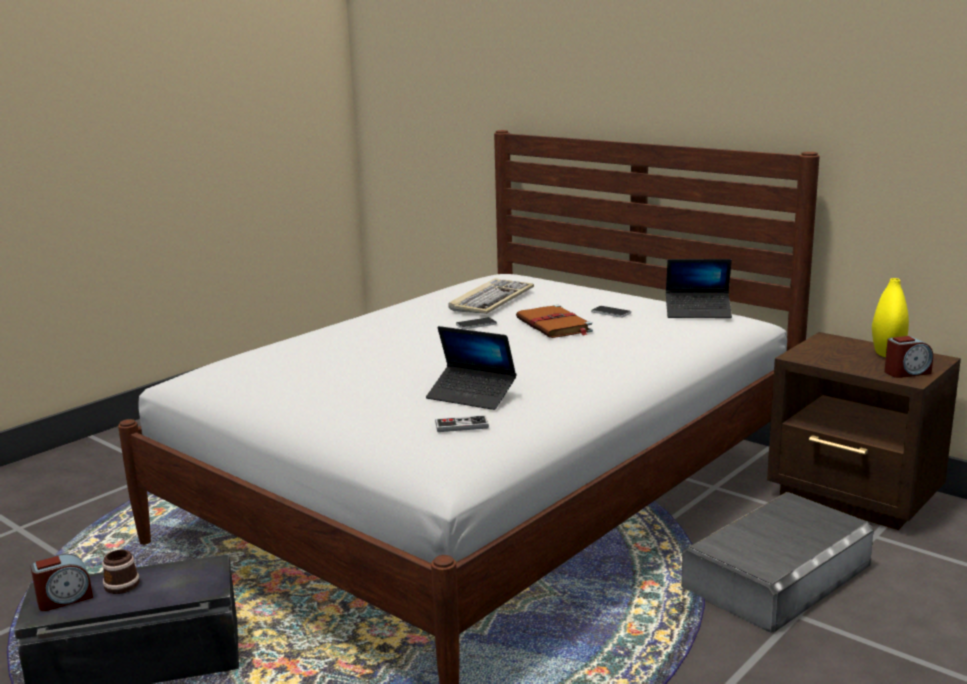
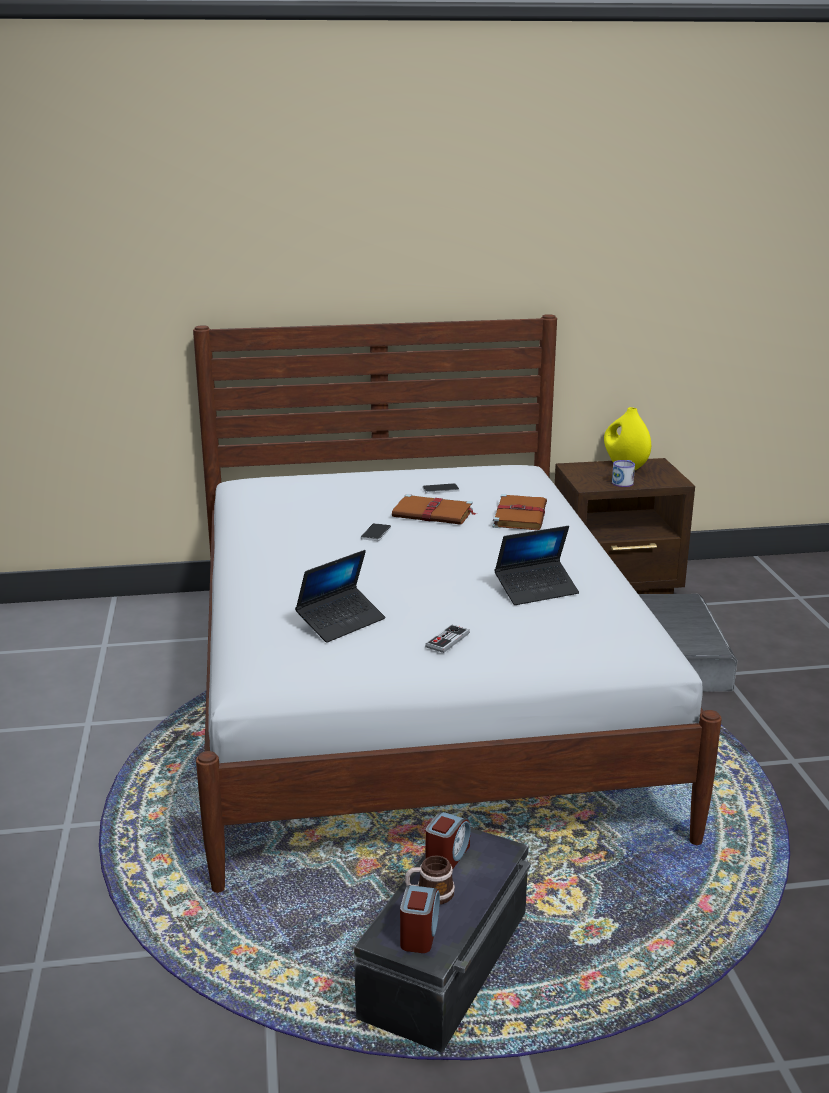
camera: 50 degrees left, 5 degrees up
(461, 426) = (590, 613): game controller -> game controller (447, 640)
(491, 300) = (323, 508): keyboard -> none
(619, 346) = (520, 515): none -> brown book
(698, 312) = (492, 470): laptop -> laptop (341, 622)
(847, 363) = (624, 482): none -> mug
(906, 372) = (665, 477): alarm clock -> alarm clock (447, 856)

